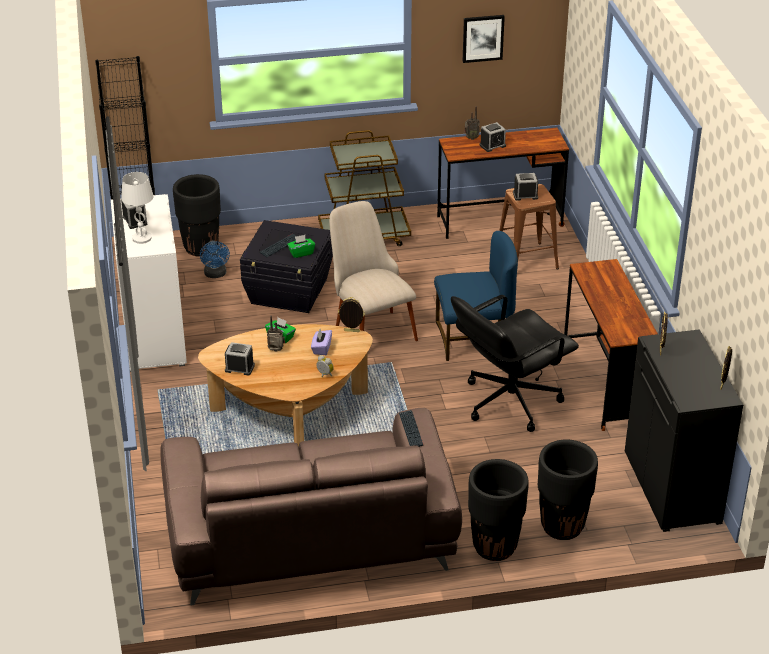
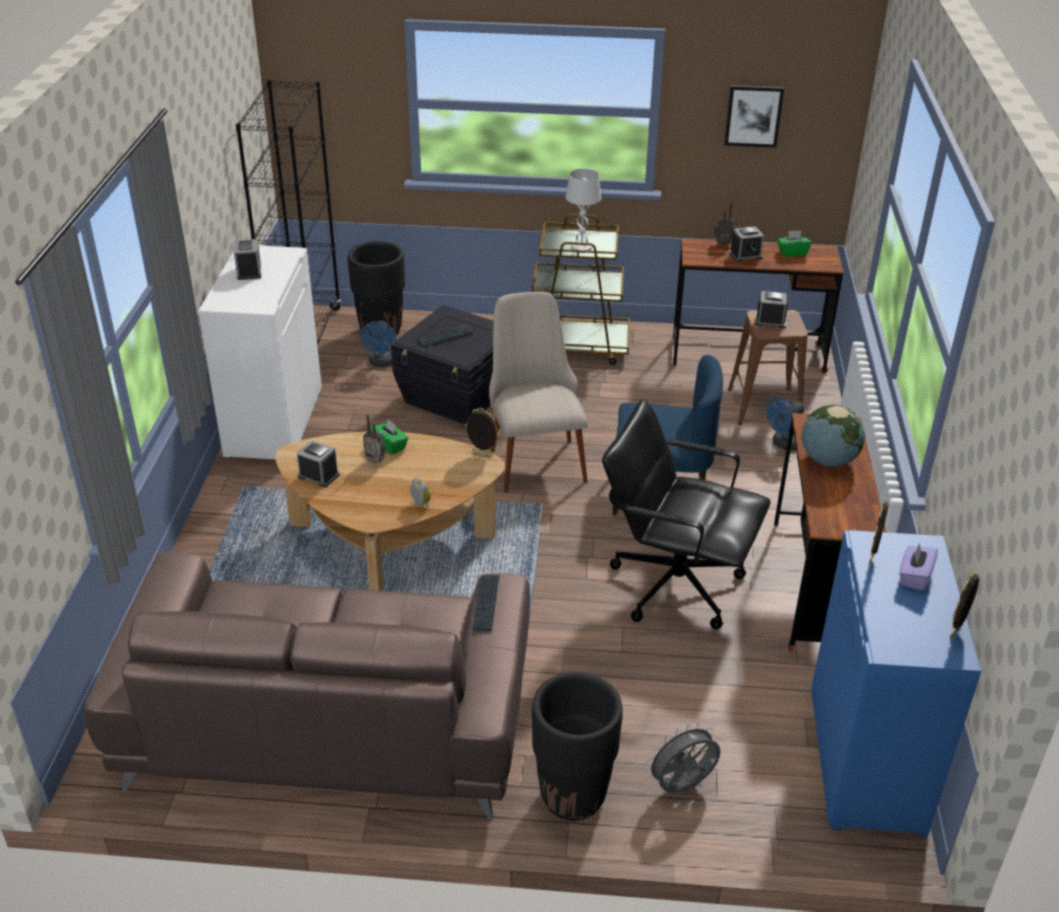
camera: 15 degrees right, 0 degrees up
(141, 238) = (243, 292): white table lamp -> white table lamp (581, 247)
(301, 253) = (466, 348): green tissue box -> green tissue box (792, 253)
(321, 348) = (433, 469): purple tissue box -> purple tissue box (914, 577)
(509, 401) = (675, 584): black office chair -> black office chair turned 45 degrees clockwise
(550, 287) = (783, 444): none -> blue fan
(562, 527) = (682, 787): black planter -> grey fan
(605, 293) = (828, 460): none -> globe
(673, 487) = (868, 760): black cabinet -> blue cabinet

